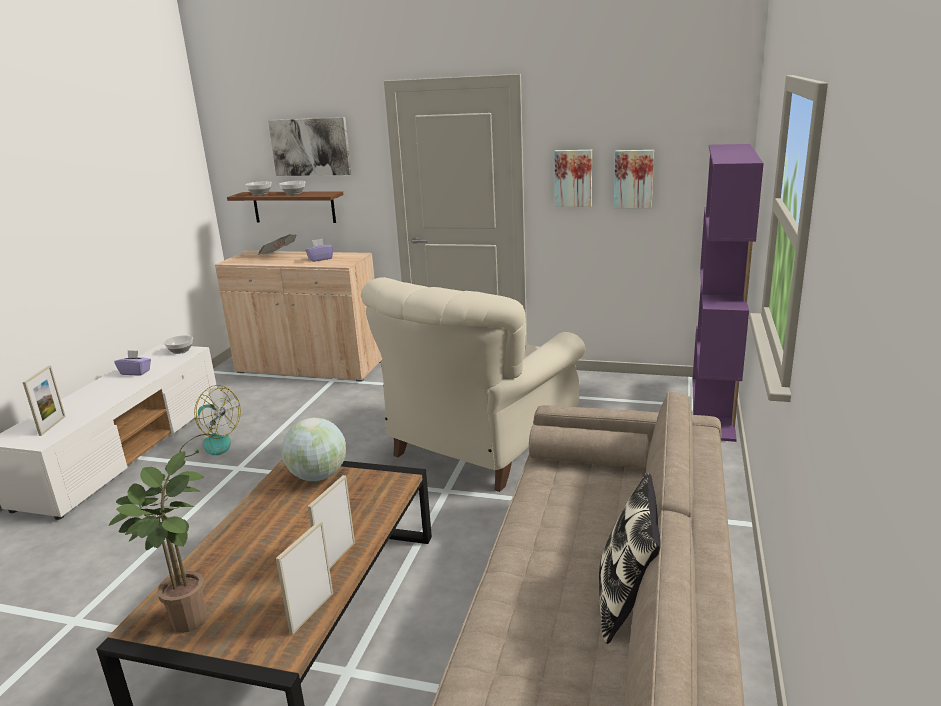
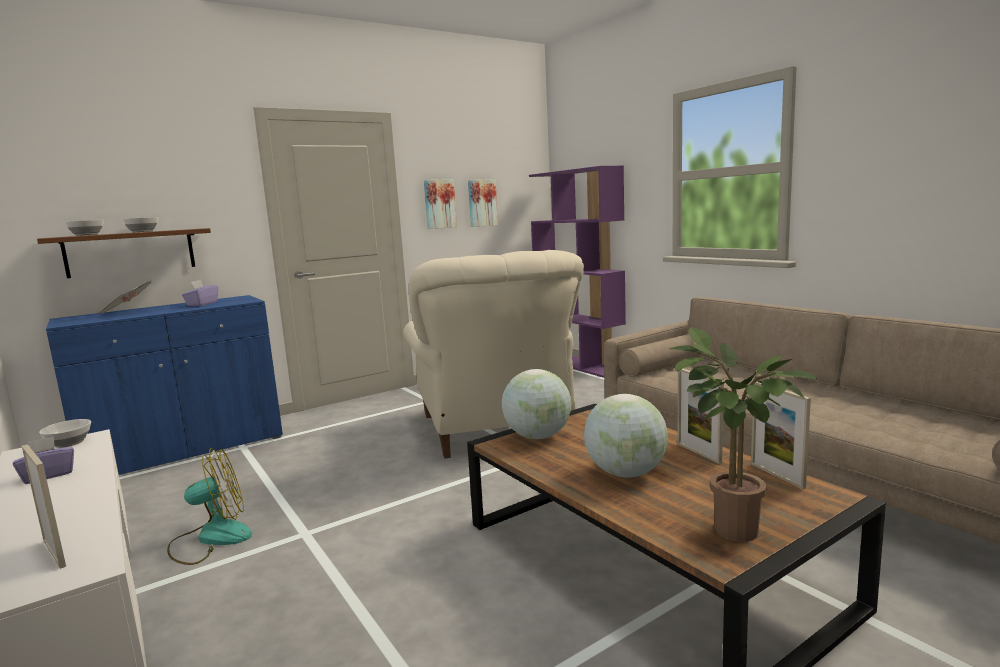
camera: 50 degrees left, 10 degrees down
(268, 539) = (625, 473): none -> globe
(309, 367) = (185, 450): beige cabinet -> blue cabinet
(310, 147) = (157, 177): picture -> none
(626, 601) = (847, 393): pillow -> none

